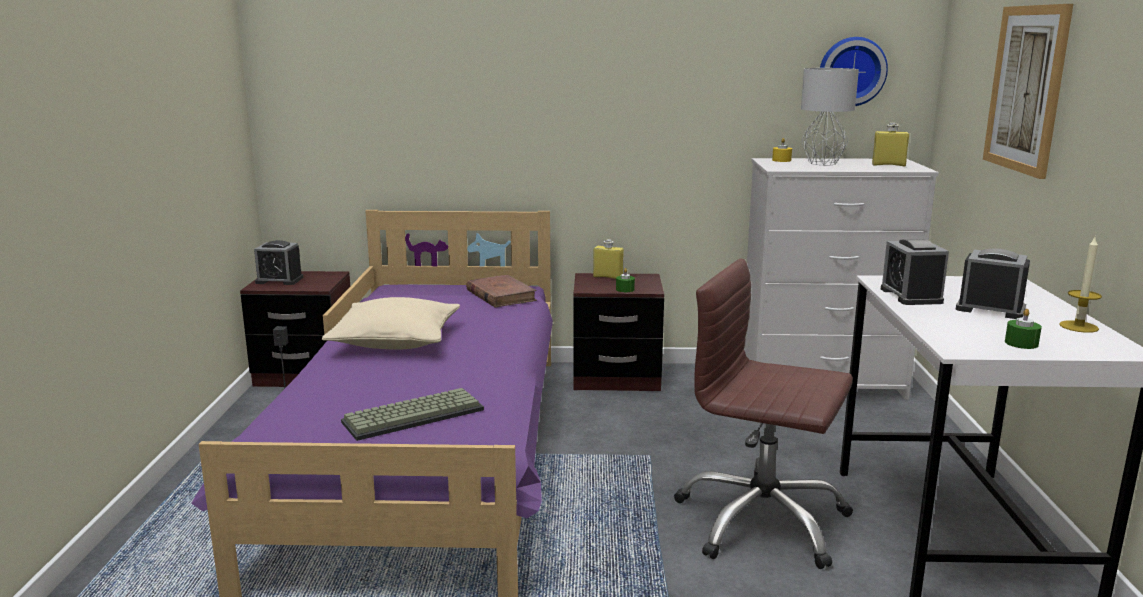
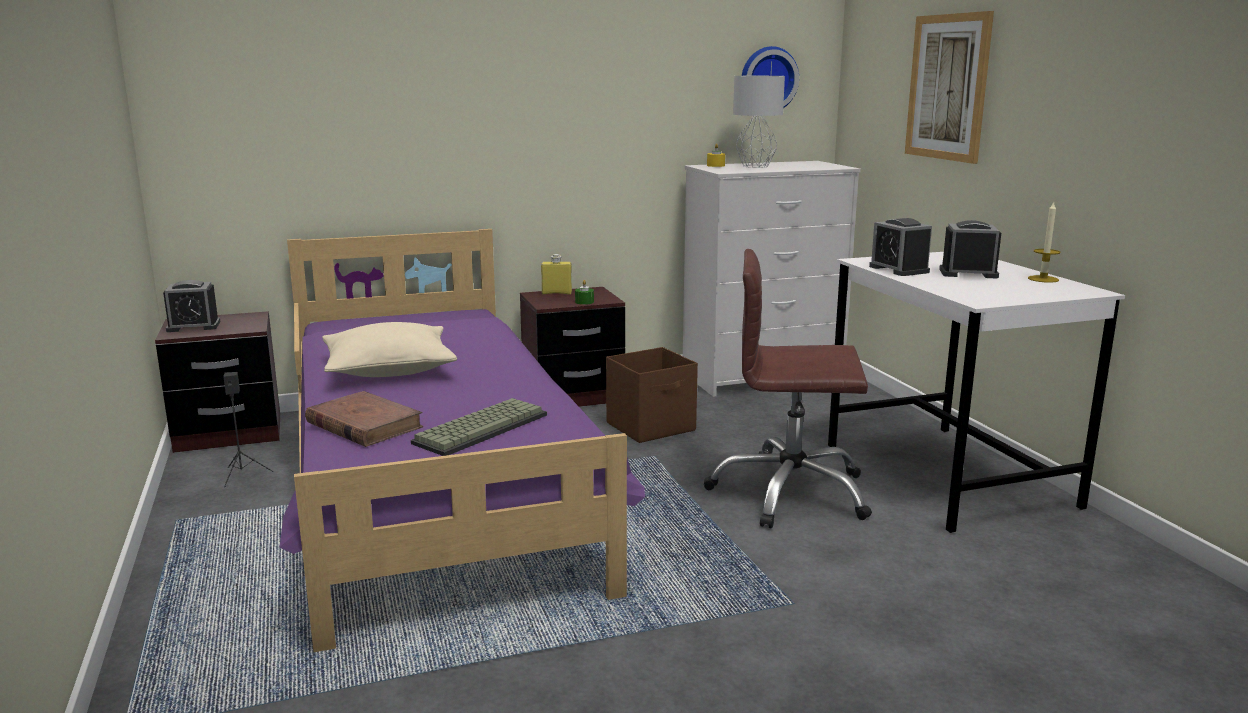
camera: 20 degrees left, 0 degrees up
(501, 295) = (458, 319): brown book -> brown book (364, 425)
(669, 422) = (652, 427): none -> brown storage box
(888, 165) = (812, 165): yellow bottle -> none
(1021, 343) = (1017, 293): green candle -> none

